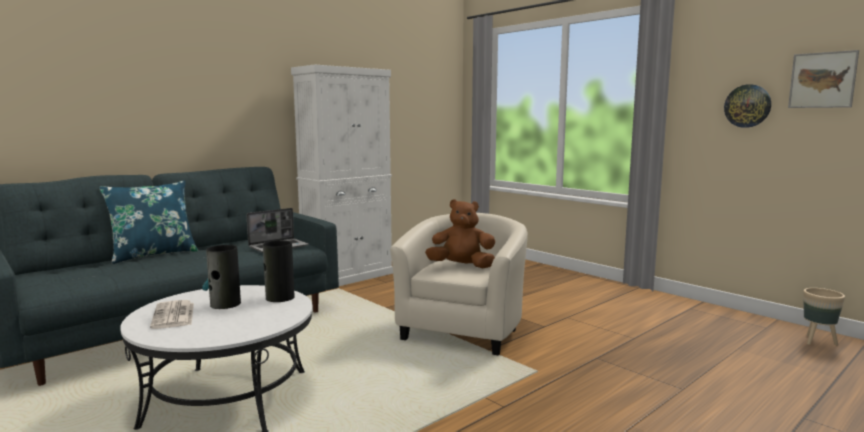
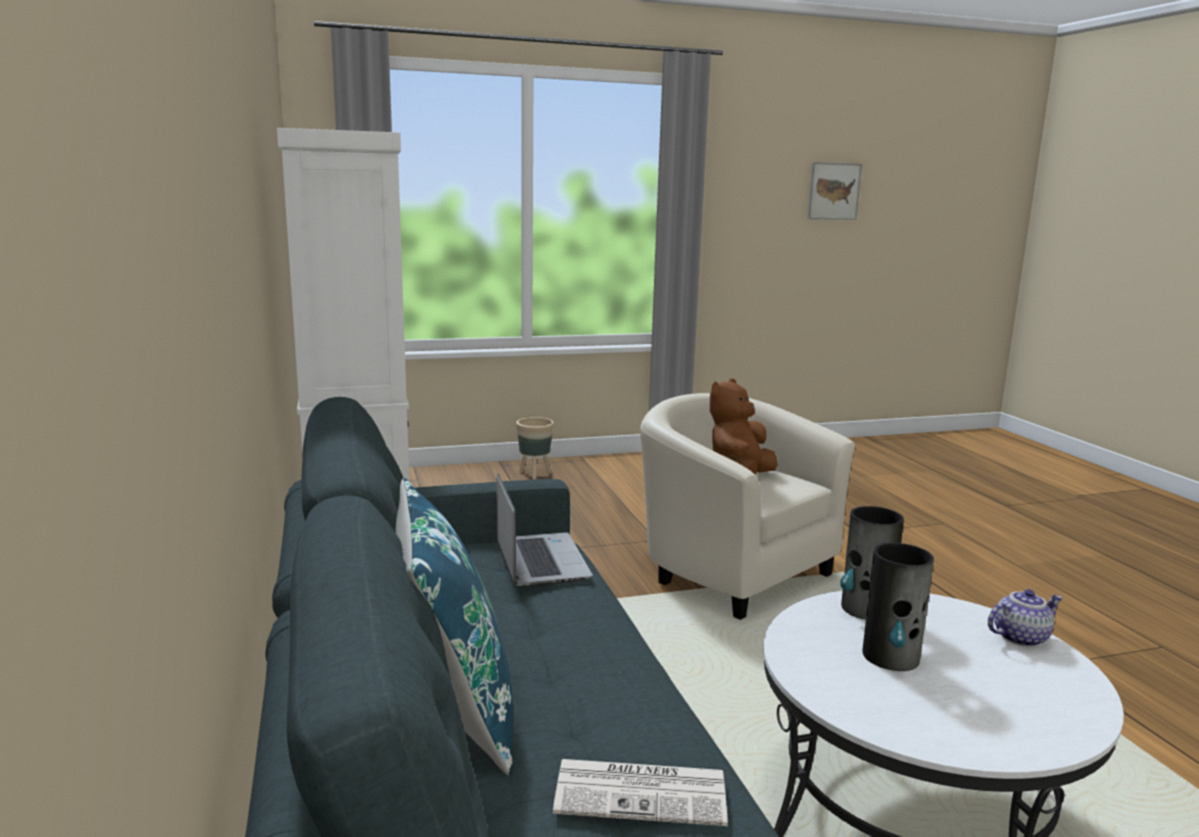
camera: 65 degrees left, 5 degrees up
(174, 315) = (951, 709): newspaper -> newspaper (643, 792)
(261, 327) = (1020, 637): none -> teapot
(747, 106) = (771, 216): wall clock -> none
(817, 341) = (858, 449): beige planter -> beige planter (534, 475)

